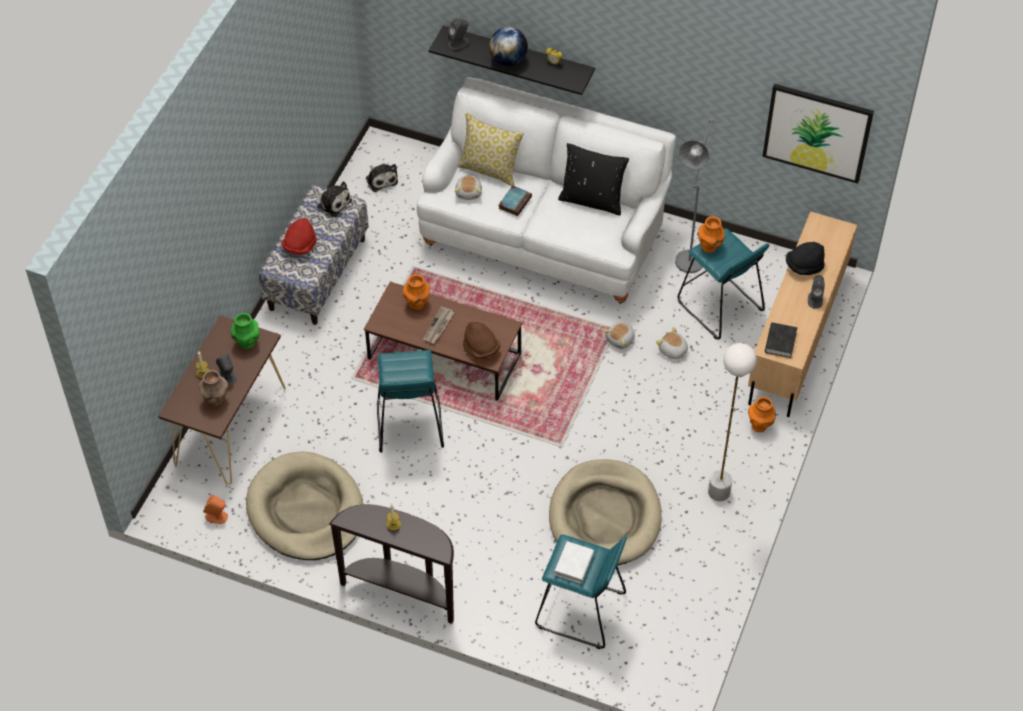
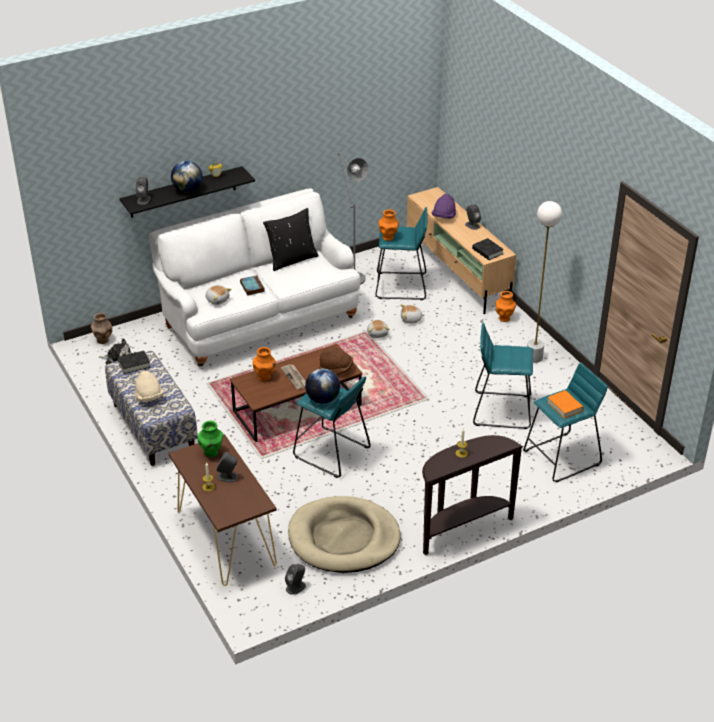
camera: 50 degrees left, 15 degrees down
(216, 400) = (241, 493): brown vase -> brown vase (103, 340)
(216, 516) = (296, 587): orange speaker -> grey speaker
(300, 246) = (149, 397): red hat -> beige hat
(332, 203) = (134, 364): plush toy -> black book
(398, 370) = (322, 399): none -> globe
(490, 170) = (211, 283): pillow -> none
(574, 564) = (564, 406): white book -> orange book
(604, 516) = (501, 410): beige dog bed -> turquoise stool
(804, 266) = (444, 217): black hat -> purple hat
(817, 132) = (399, 127): picture -> none

